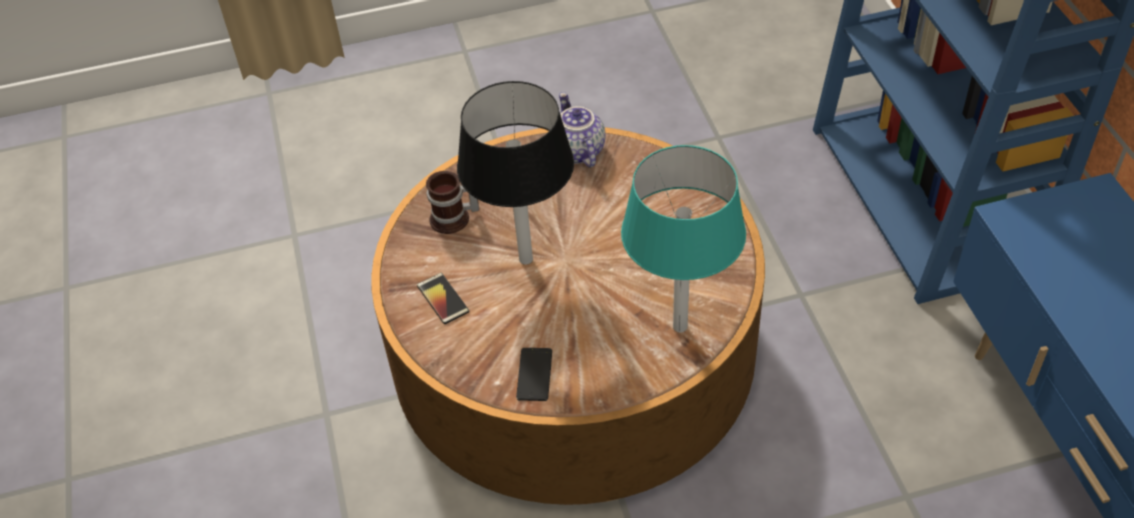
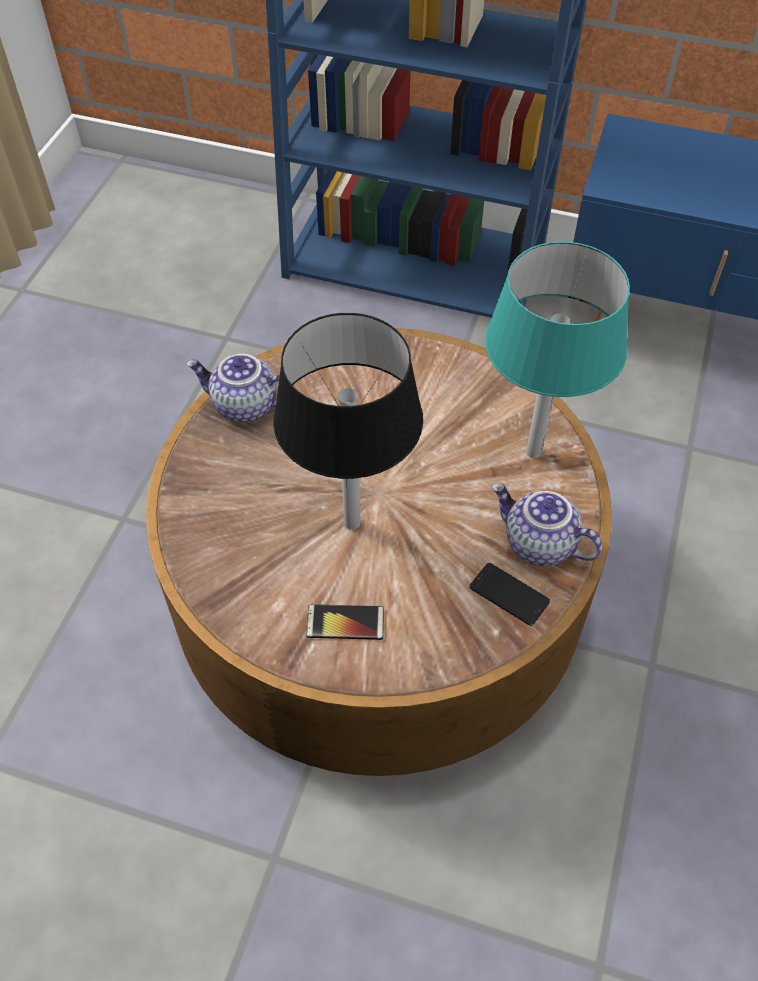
camera: 60 degrees left, 5 degrees up
(454, 219) = (241, 555): mug -> none
(593, 370) = (538, 544): none -> teapot

